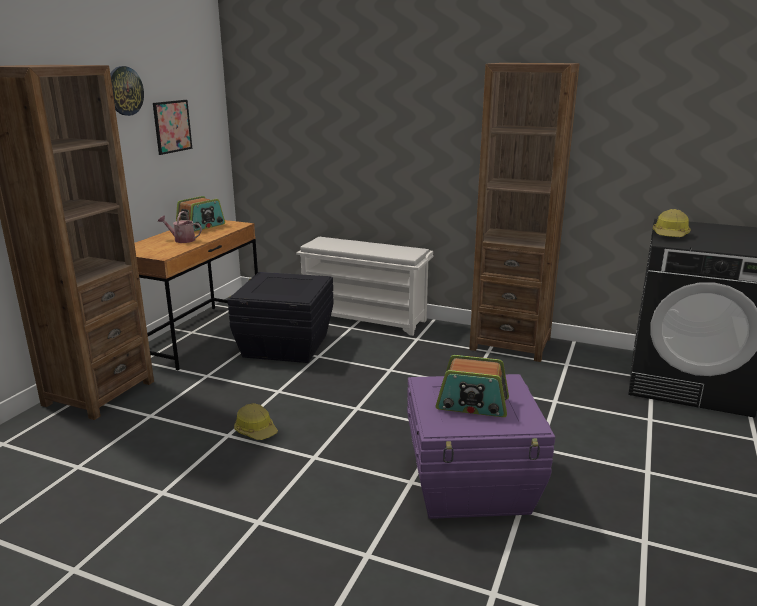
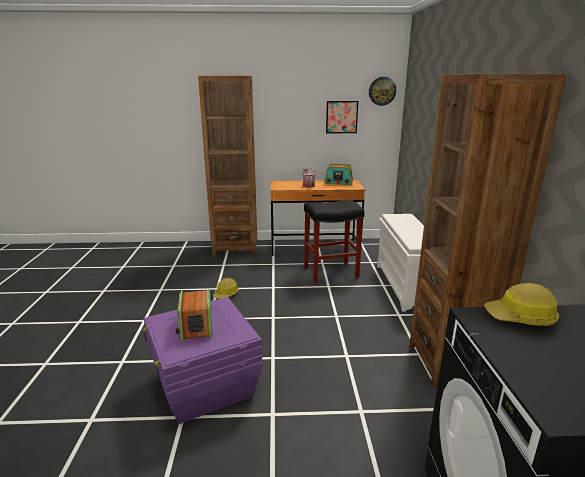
camera: 65 degrees right, 0 degrees up
(124, 91) = (304, 92): wall clock -> wall clock (382, 91)
(285, 346) = (330, 272): black storage box -> black stool

